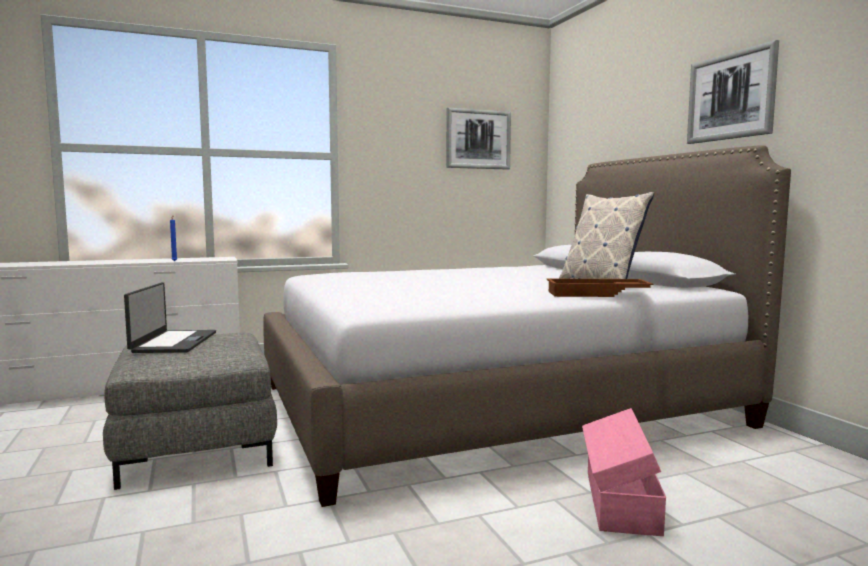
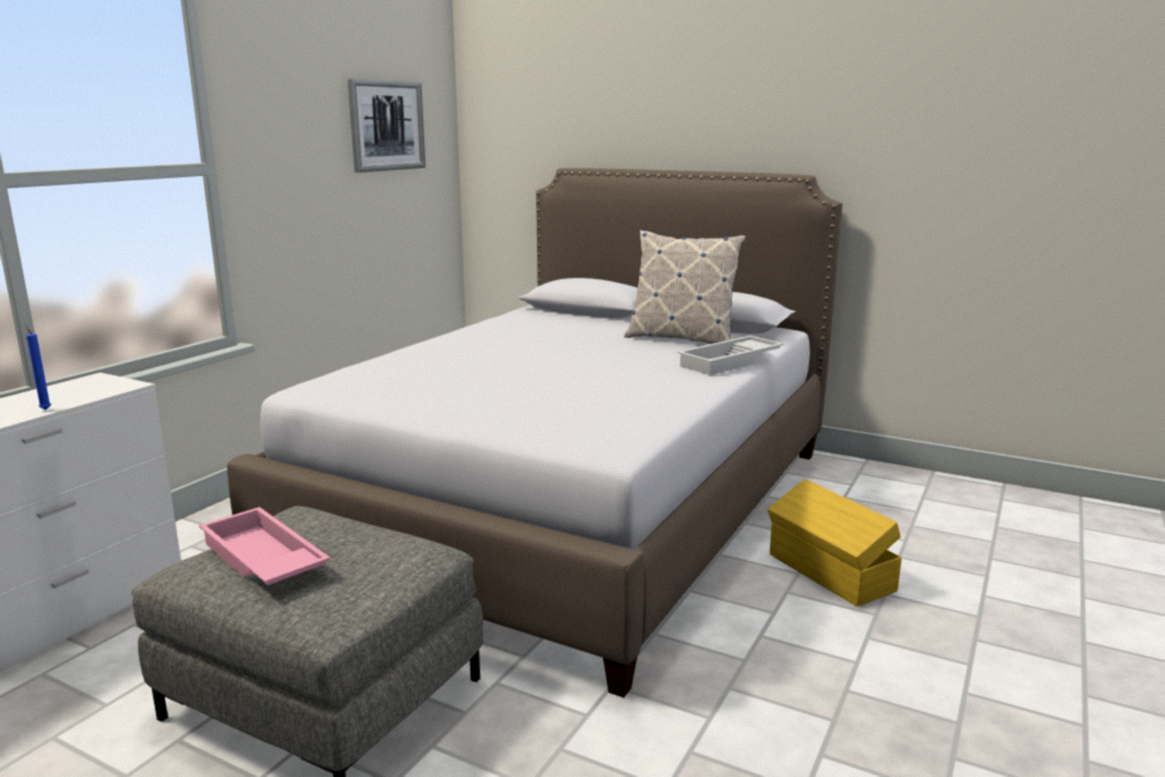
camera: 40 degrees left, 10 degrees up
(173, 342) = (261, 560): laptop -> pink tray
(596, 294) = (731, 362): brown tray -> white tray
(619, 502) = (830, 573): pink storage box -> yellow storage box
(730, 96) = (760, 112): picture -> none

